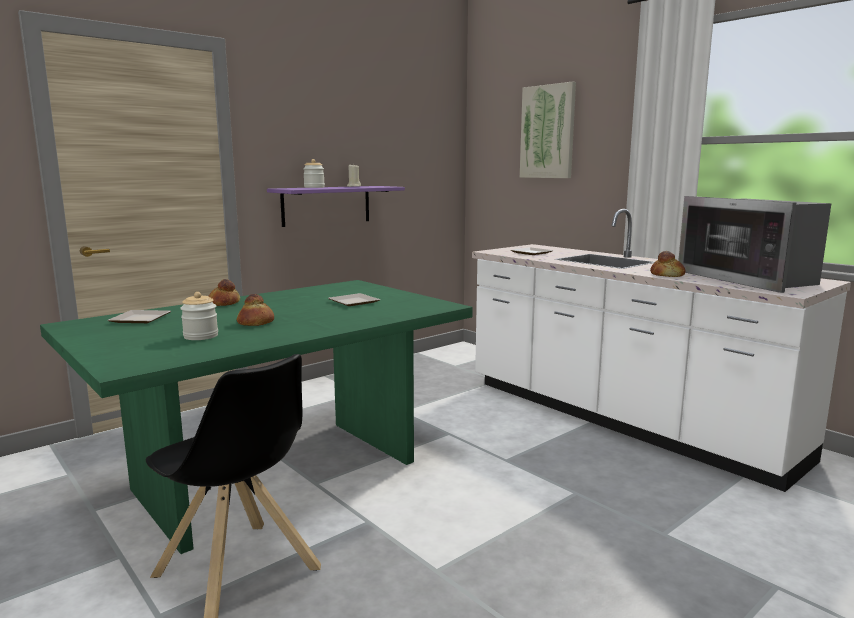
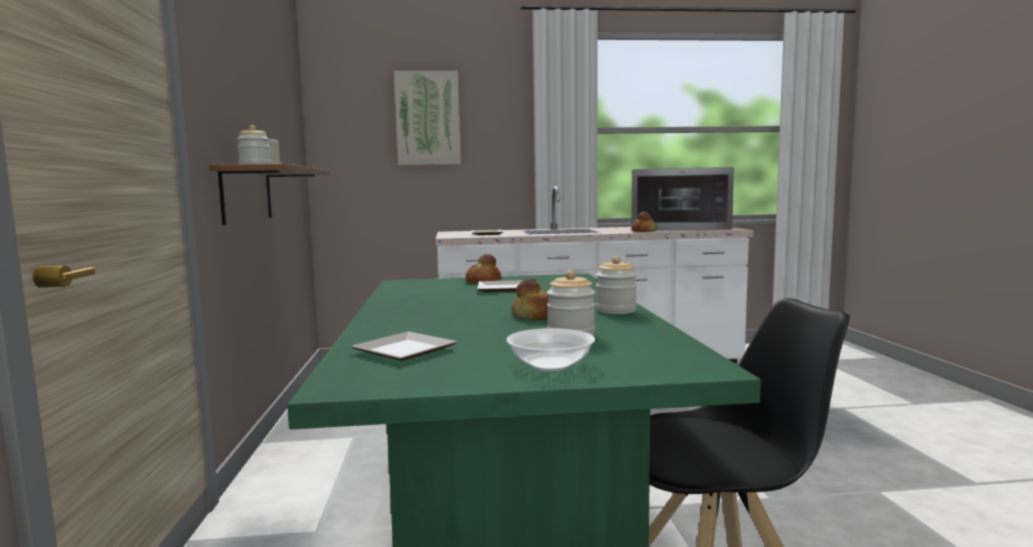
camera: 55 degrees left, 5 degrees down
(117, 344) = (551, 365): none -> bowl
(224, 303) = (389, 318): bread -> bread (483, 282)
(294, 333) = (616, 310): none -> jar
(326, 205) = (247, 194): purple shelf -> brown shelf

